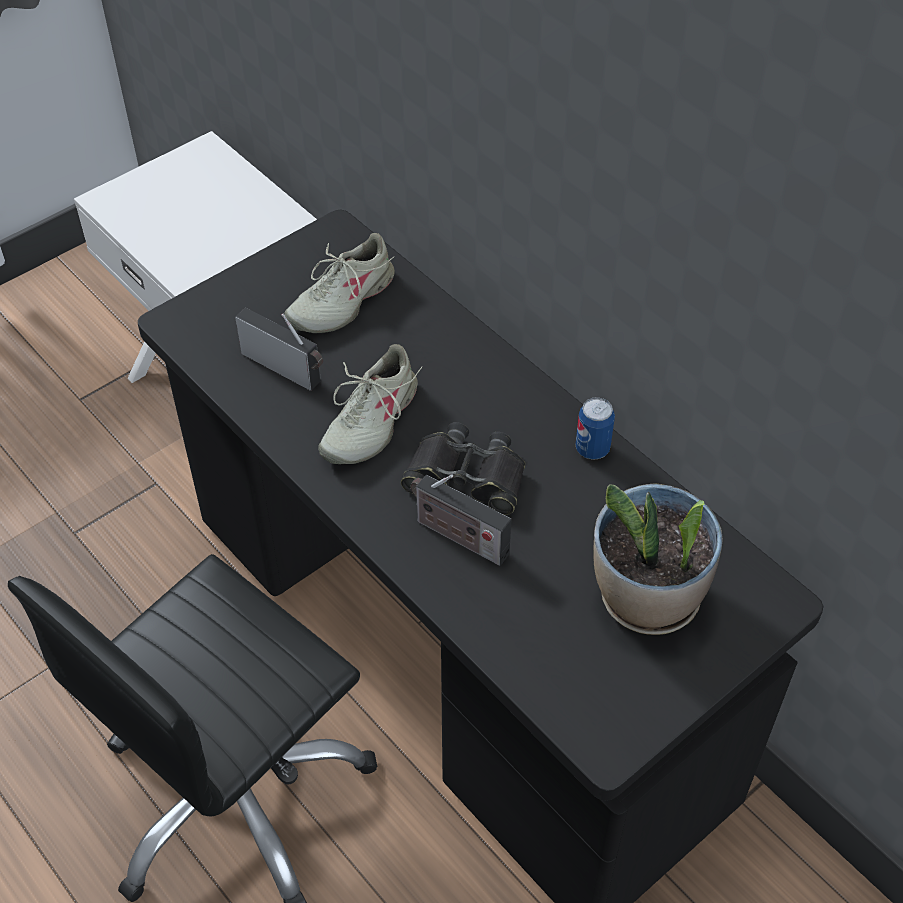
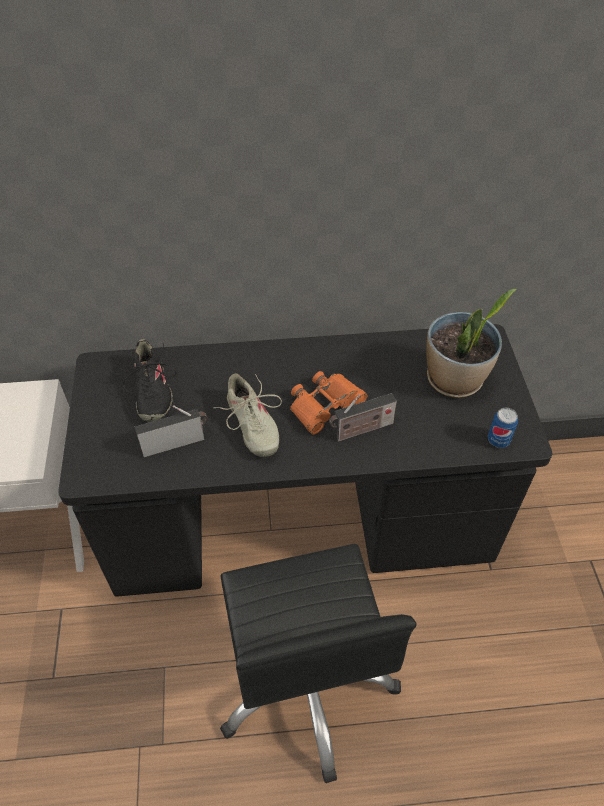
camera: 55 degrees left, 0 degrees up
(341, 301) = (151, 391): beige shoe -> black shoe
(466, 476) = (325, 405): black binoculars -> orange binoculars
(592, 449) = (349, 348): can -> can (498, 440)

